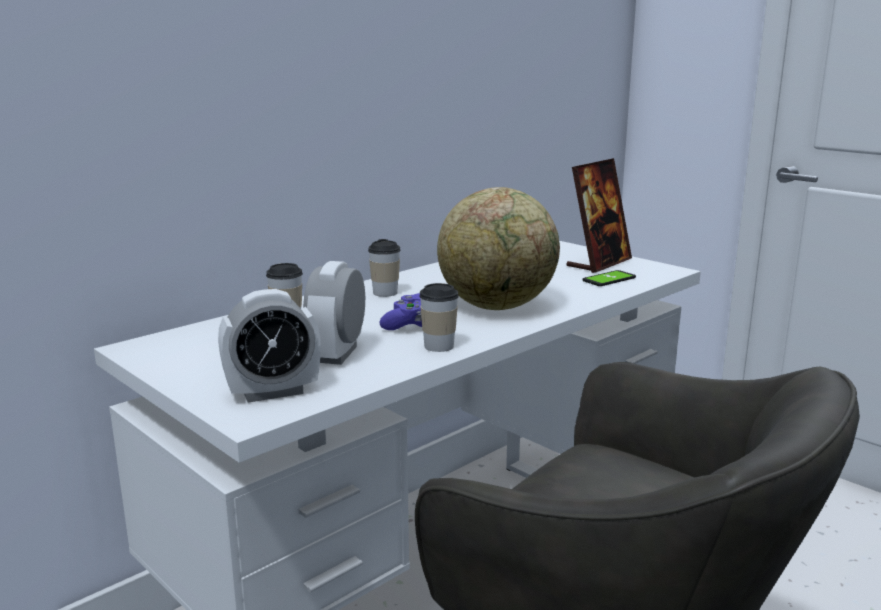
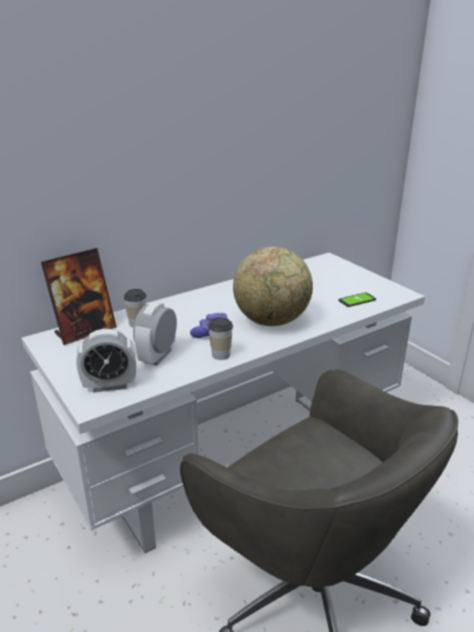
camera: 10 degrees right, 10 degrees up
(385, 293) = (206, 302): cup -> none
(599, 263) = (357, 283): picture frame -> picture frame (85, 331)

